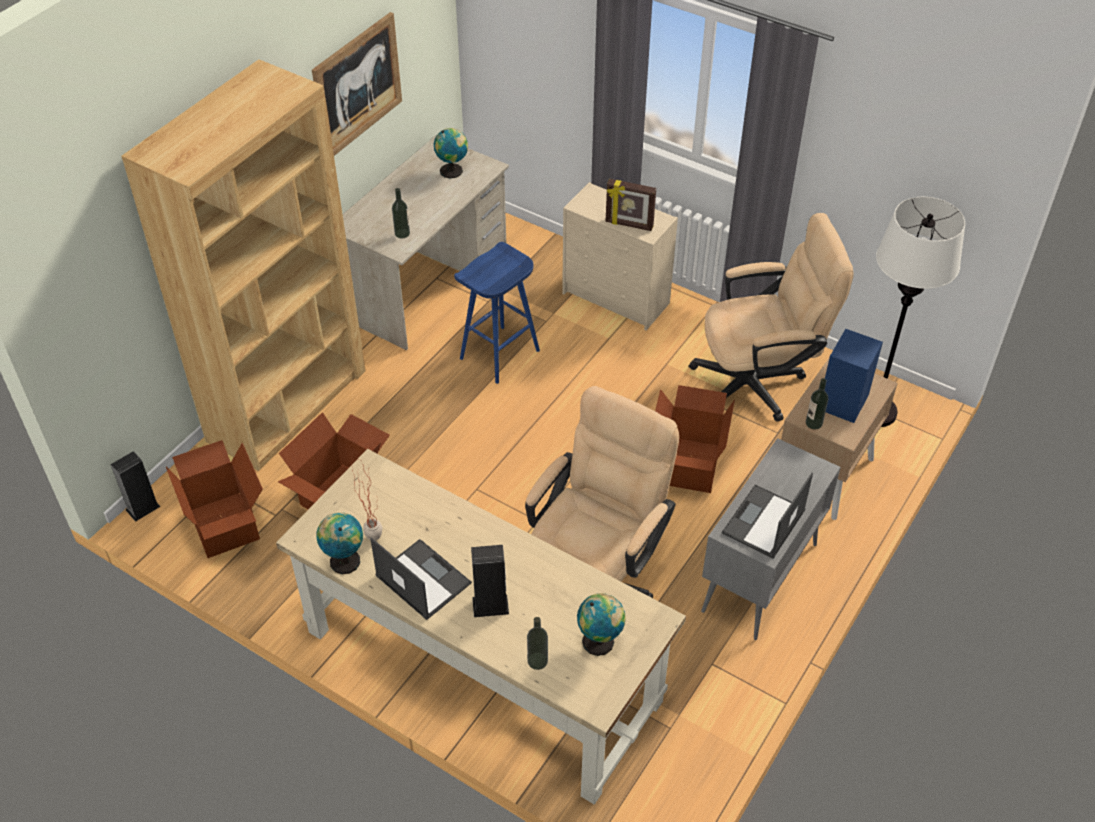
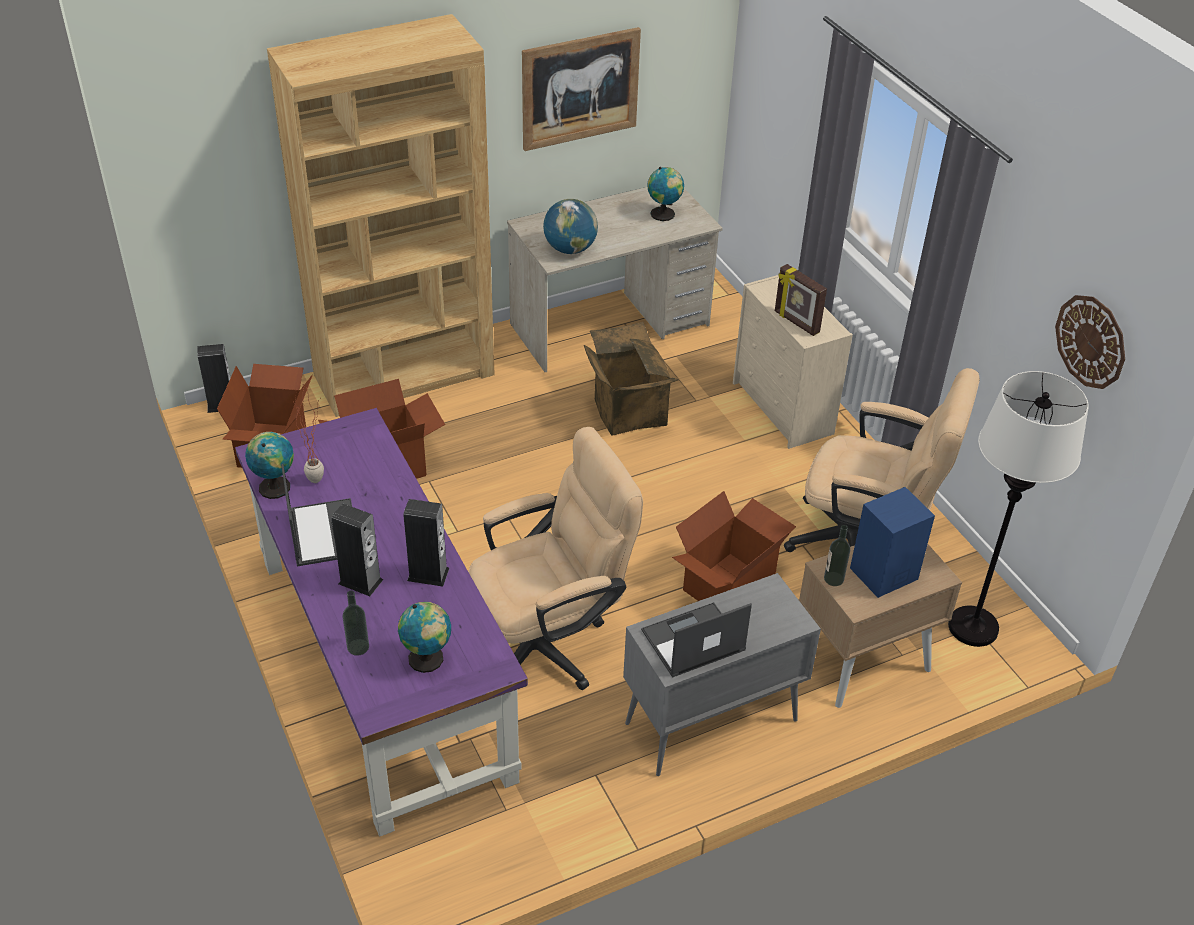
camera: 30 degrees right, 5 degrees down
(402, 233) = (570, 249): bottle -> globe
(480, 666) = (382, 665): beige desk -> purple desk
(499, 355) = (626, 412): blue stool -> cardboard box
(538, 571) = (428, 574): none -> speaker
(932, 160) = (1091, 341): none -> wall clock

